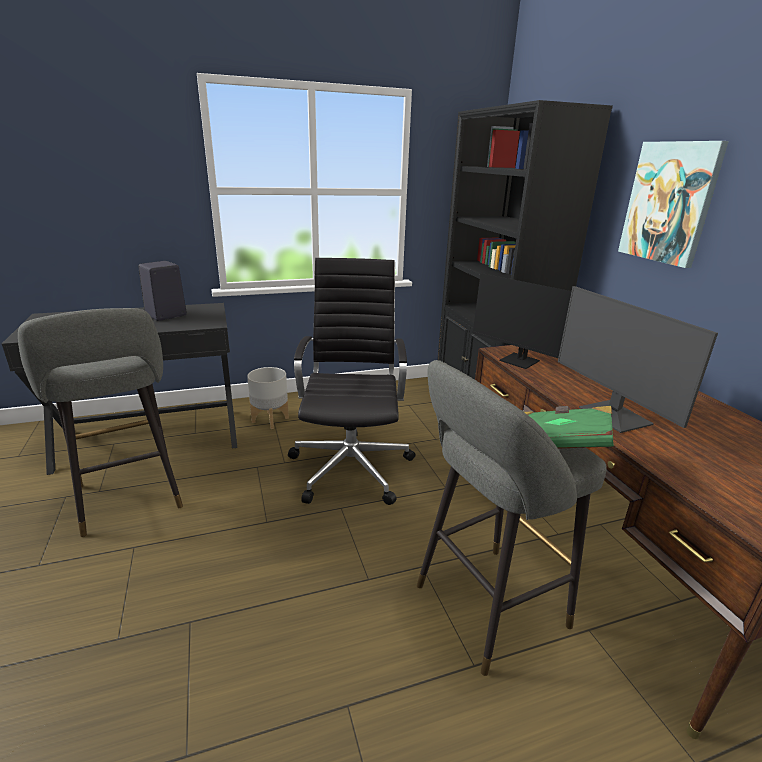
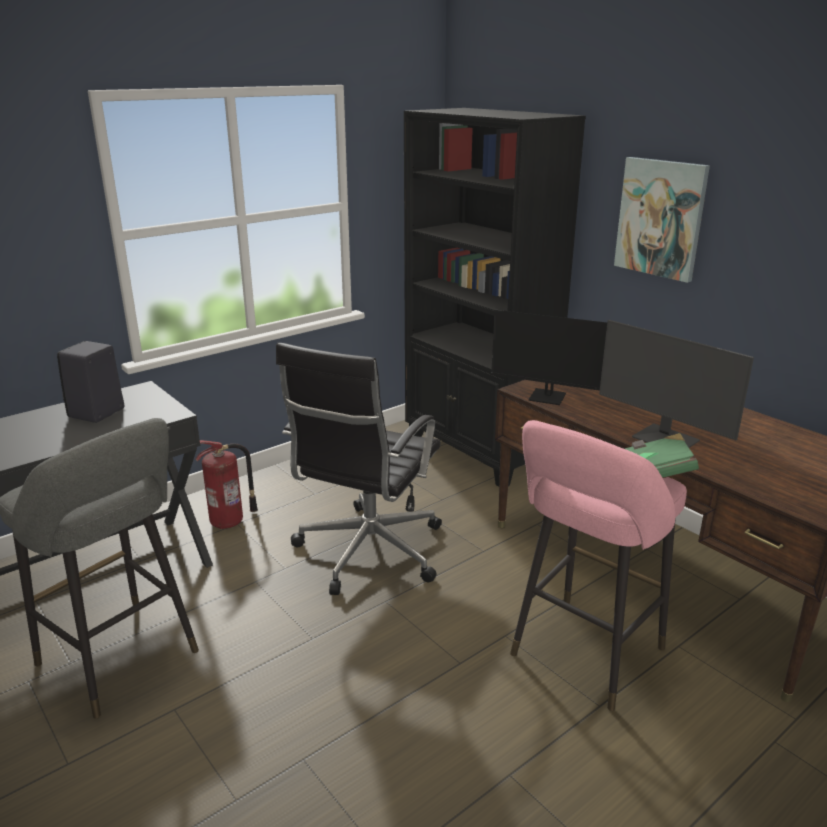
camera: 20 degrees left, 0 degrees up
(270, 420) = (229, 521): grey planter -> fire extinguisher
(351, 466) = (367, 552): black office chair -> black office chair turned 135 degrees counterclockwise
(483, 608) = (582, 656): grey stool -> pink stool

